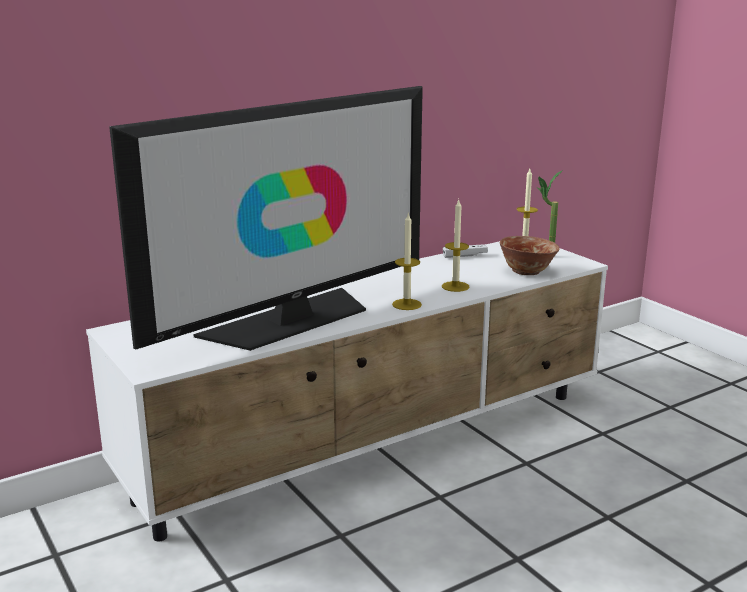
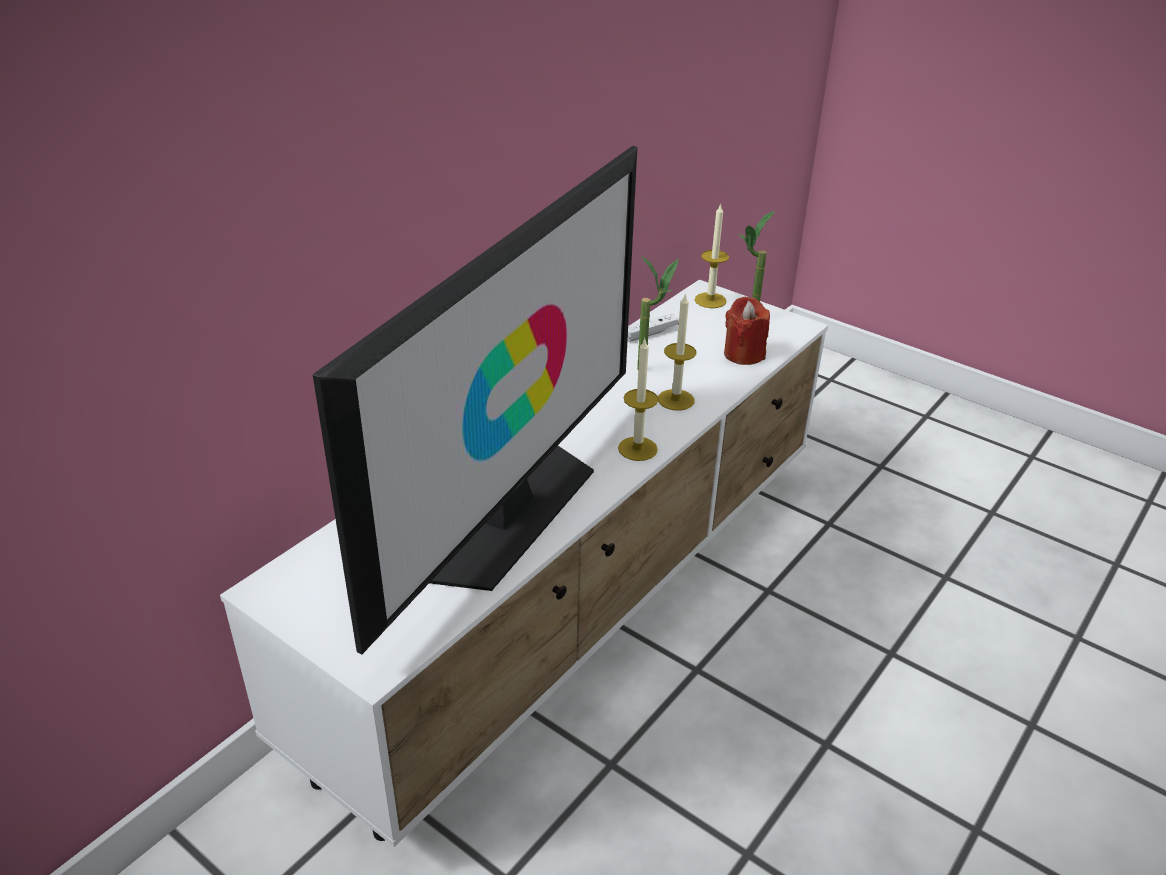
camera: 20 degrees left, 15 degrees up
(450, 271) = (651, 368): none -> potted plant
(526, 272) = (743, 354): bowl -> red candle

